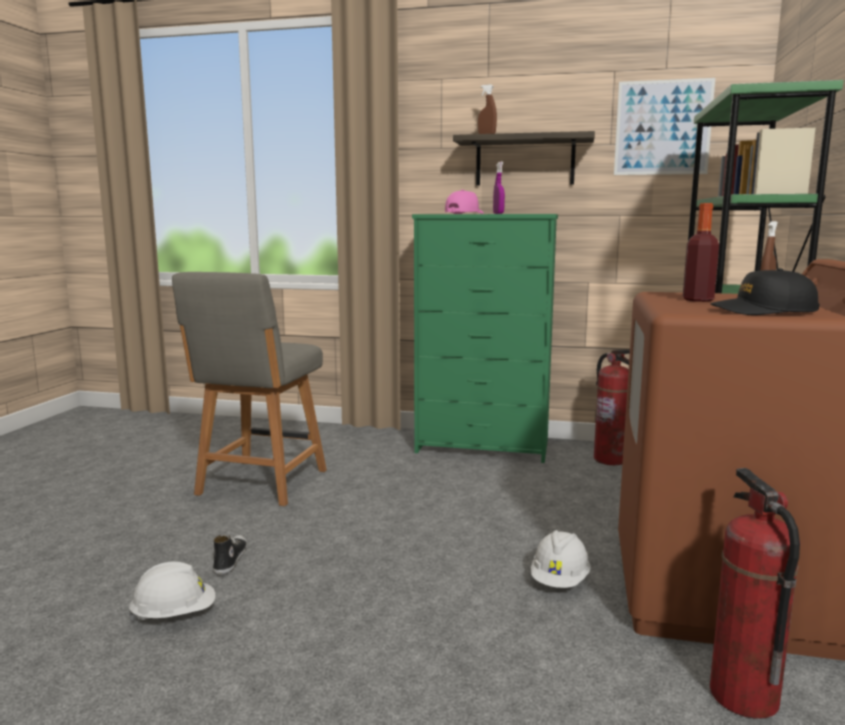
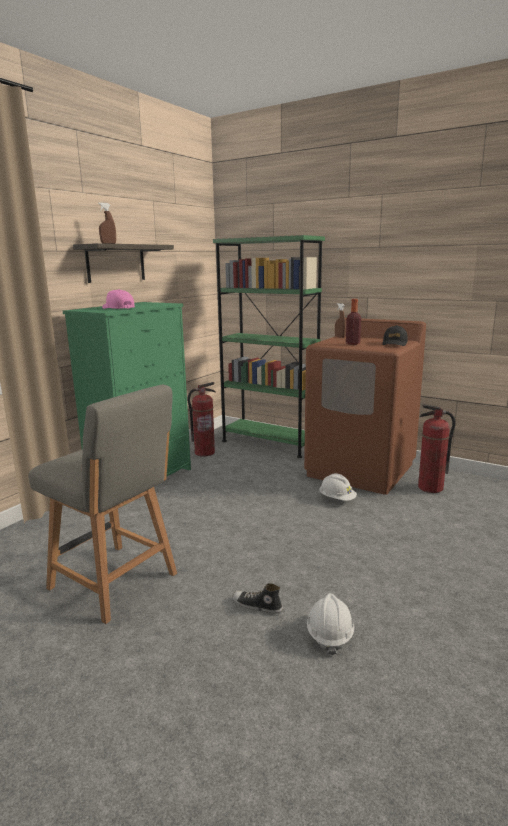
camera: 70 degrees left, 5 degrees up
(498, 213) = (148, 306): purple spray bottle -> none
(663, 127) = (179, 242): picture -> none

